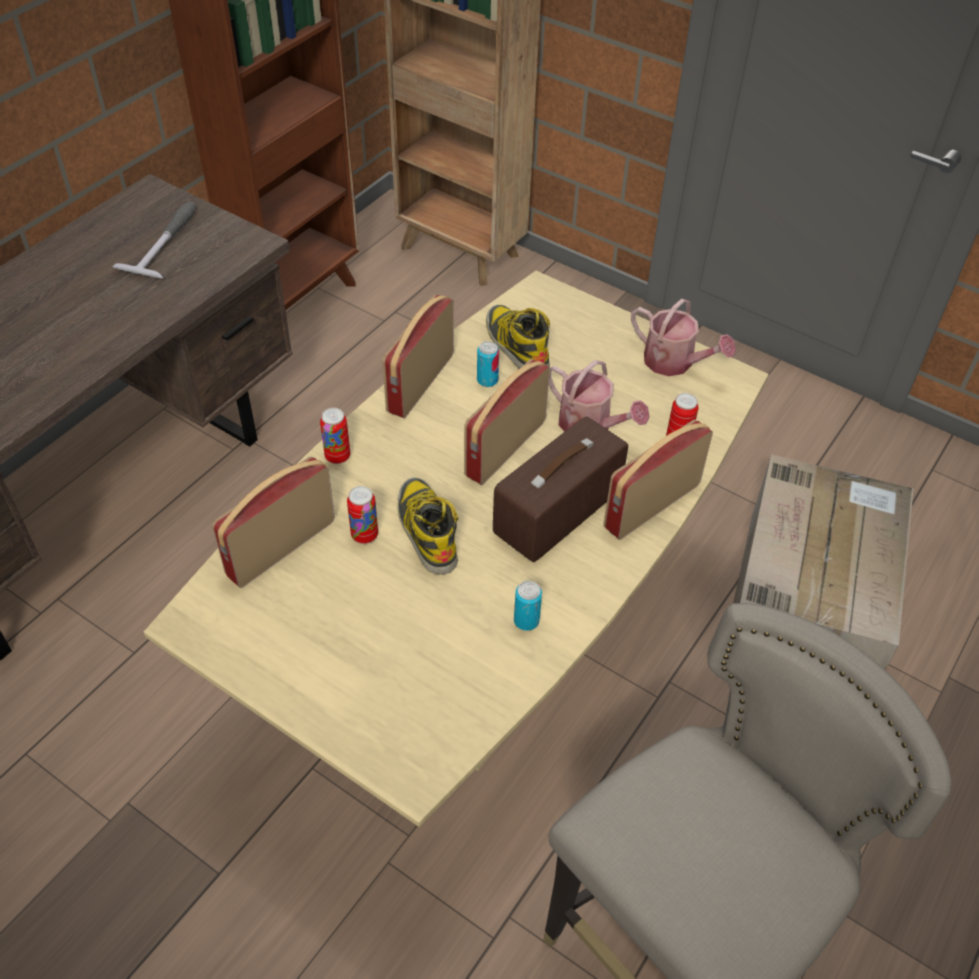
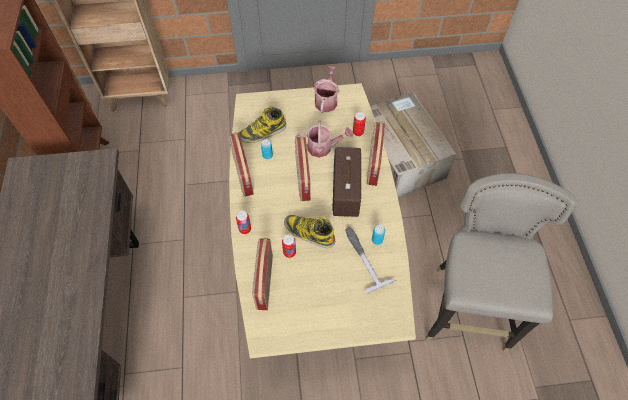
camera: 40 degrees left, 10 degrees up
(167, 243) = (60, 186): hammer -> hammer (364, 258)
(515, 345) = (262, 132): boot -> boot turned 45 degrees counterclockwise
(674, 363) = (326, 100): watering can -> watering can turned 75 degrees counterclockwise

